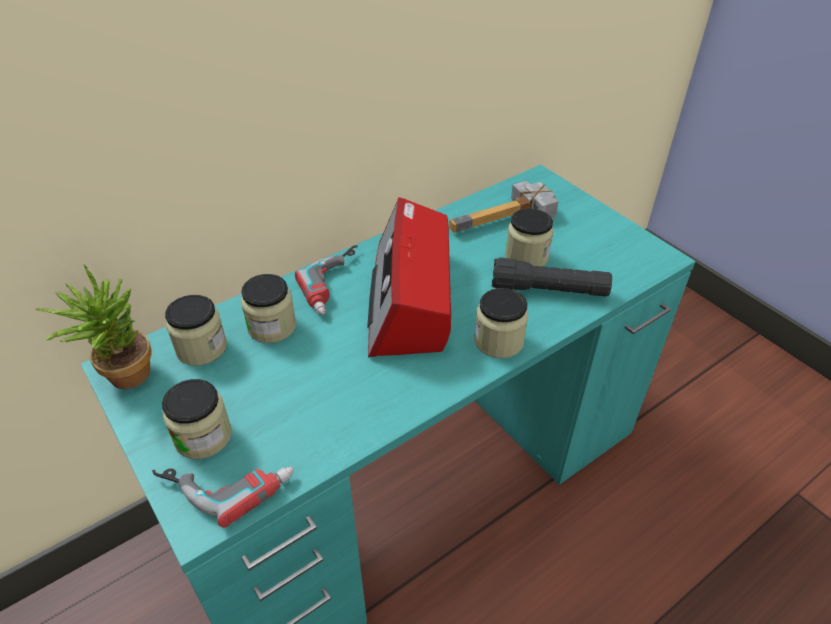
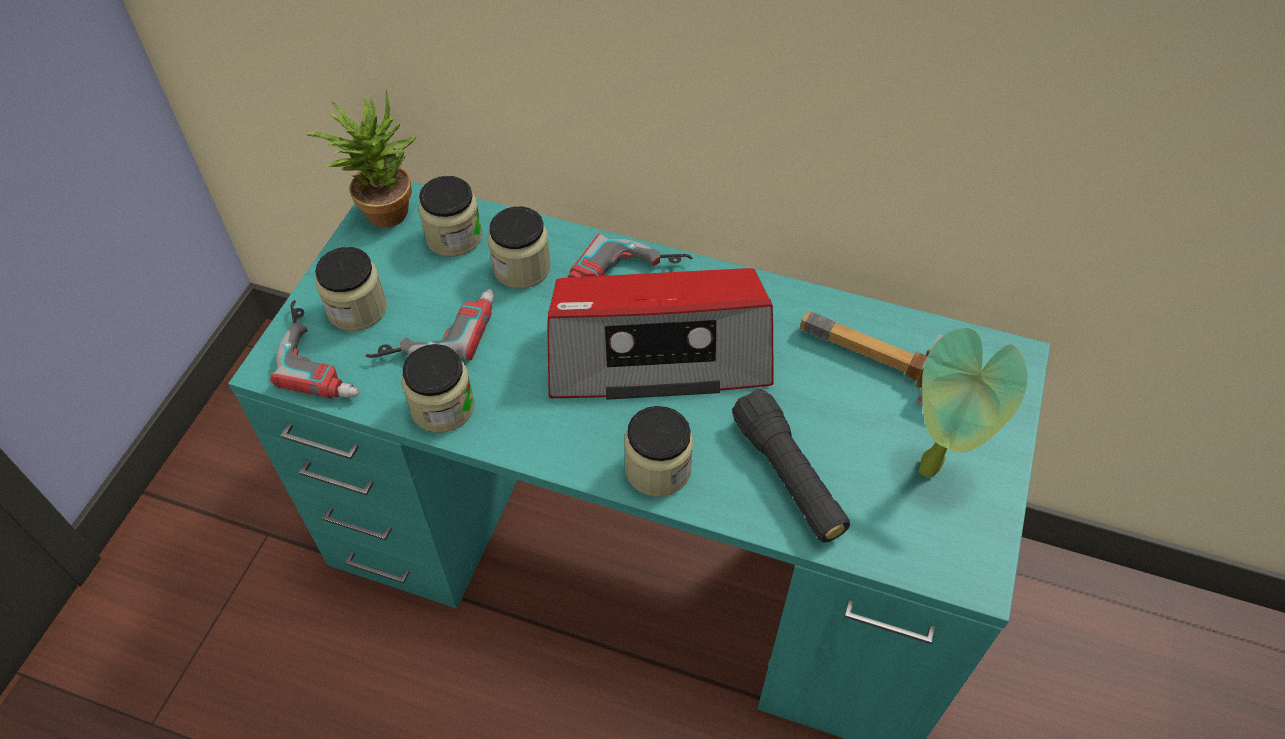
camera: 55 degrees right, 10 degrees up
(275, 398) = (435, 330): none -> power drill
(410, 298) = (658, 353): radio -> radio turned 150 degrees counterclockwise
(526, 257) = (830, 424): jar -> jar (442, 407)
(587, 237) = (934, 470): none -> potted plant

